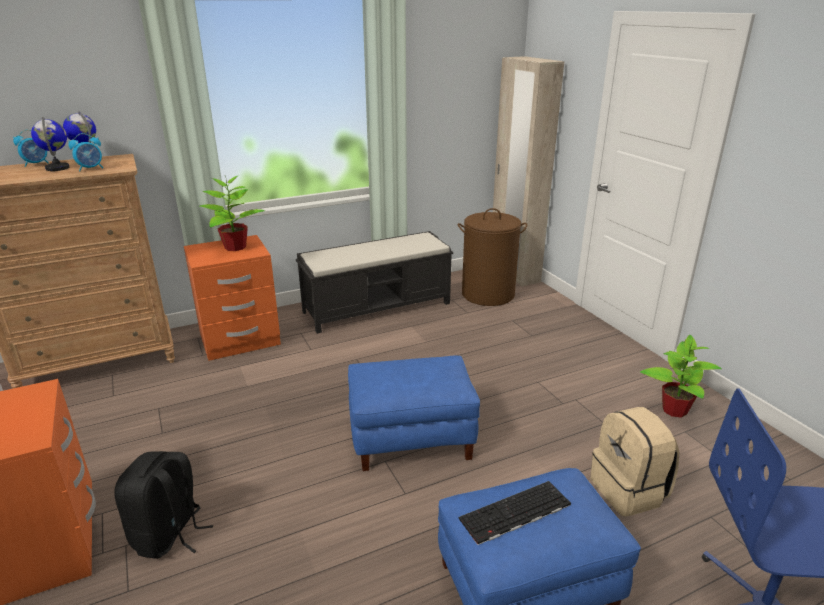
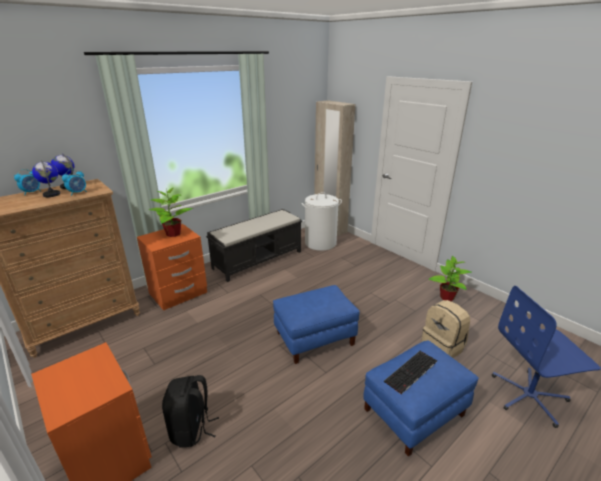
camera: 15 degrees left, 0 degrees up
(488, 294) = (320, 243): brown laundry basket -> white laundry basket

